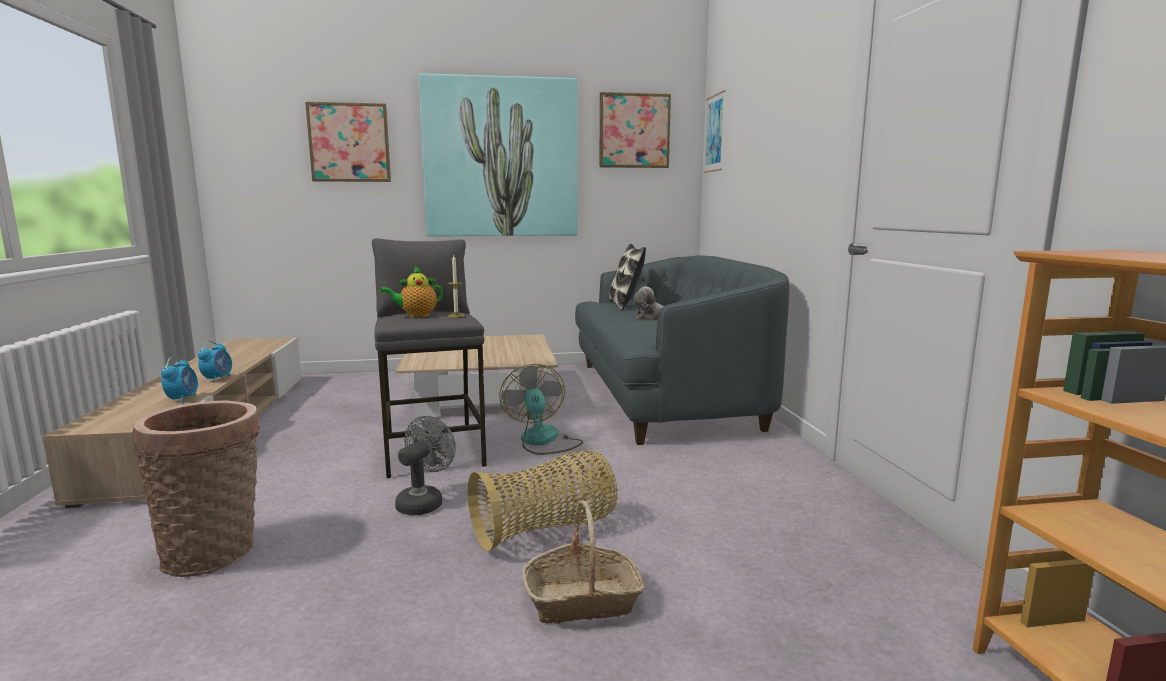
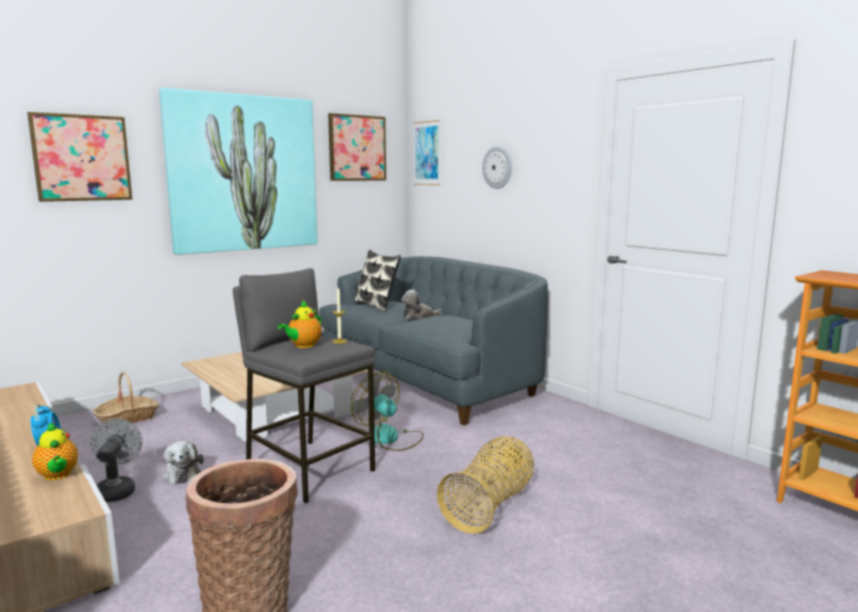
camera: 30 degrees left, 0 degrees up
(183, 399) = (58, 476): alarm clock -> teapot
(336, 431) = (182, 474): none -> plush toy
(424, 502) = (369, 513): grey fan -> grey fan (117, 490)
(582, 600) = (576, 544): basket -> basket (127, 419)
(765, 139) = (497, 167): none -> wall clock

